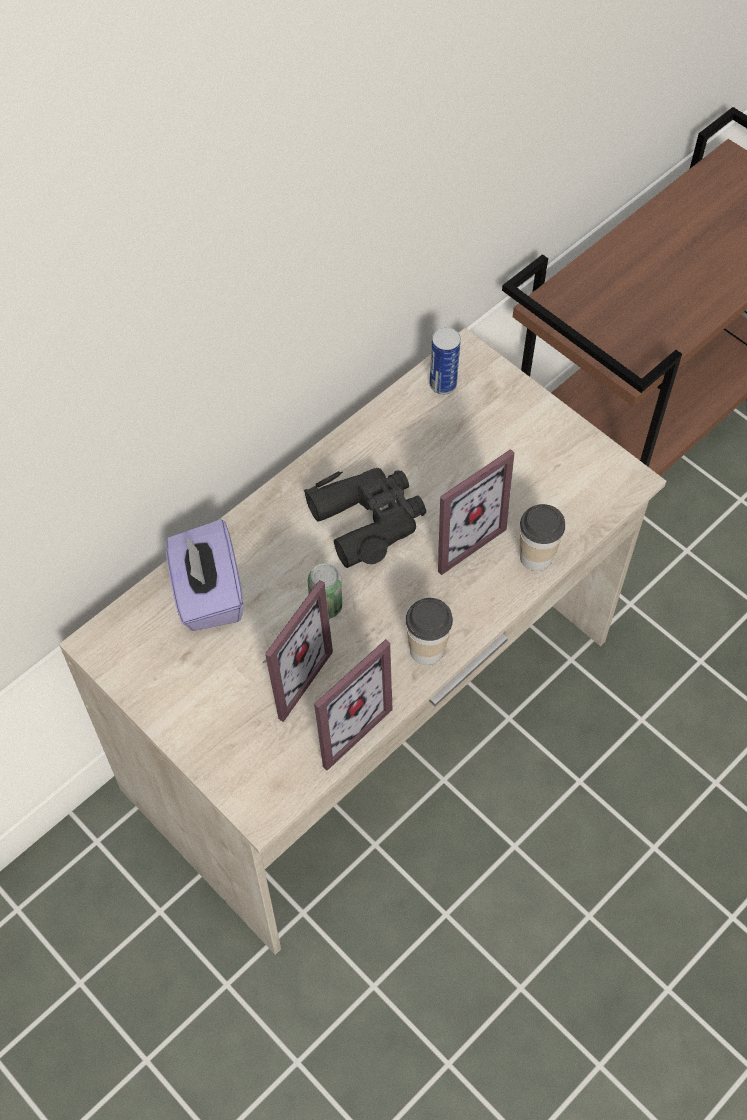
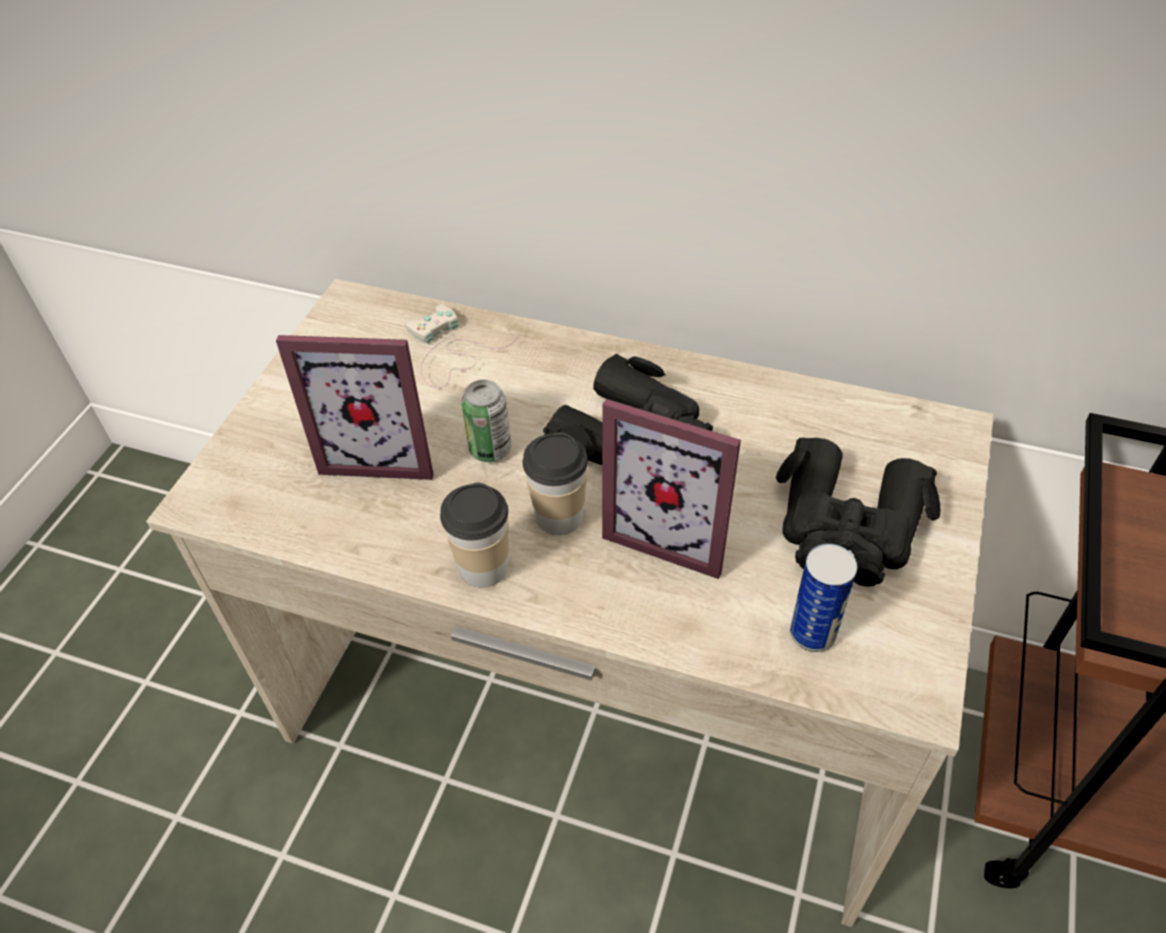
camera: 65 degrees right, 10 degrees down
(207, 594) = (450, 351): purple tissue box -> white game controller
(341, 722) = (340, 525): picture frame -> none
(443, 384) = (886, 427): can -> can (812, 633)
(506, 447) = (848, 527): none -> black binoculars
(536, 557) = (699, 630): cup -> cup (559, 516)

